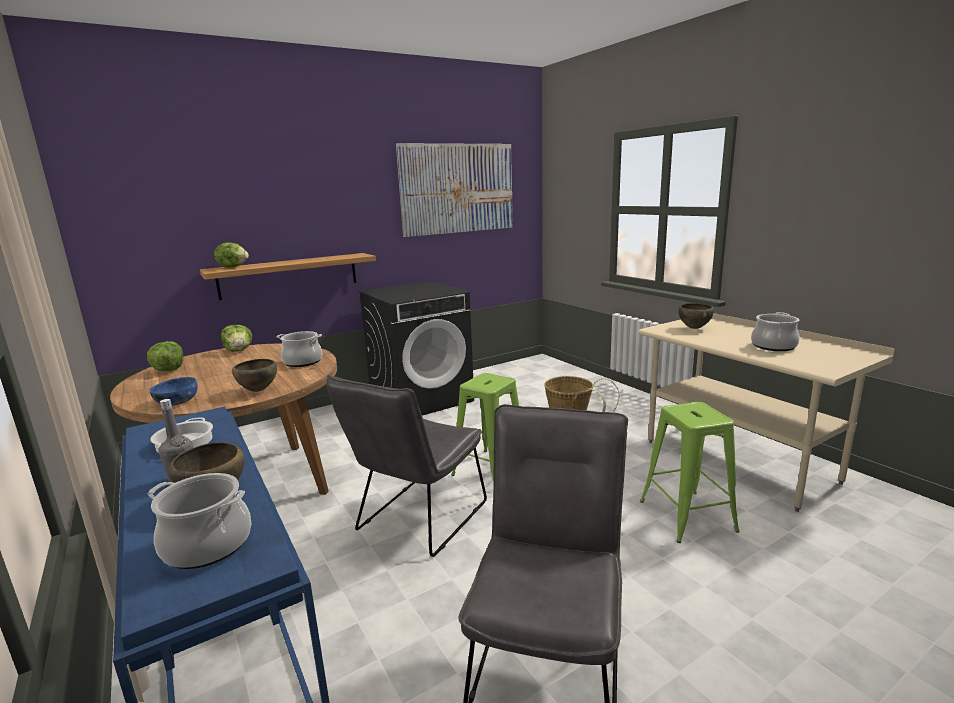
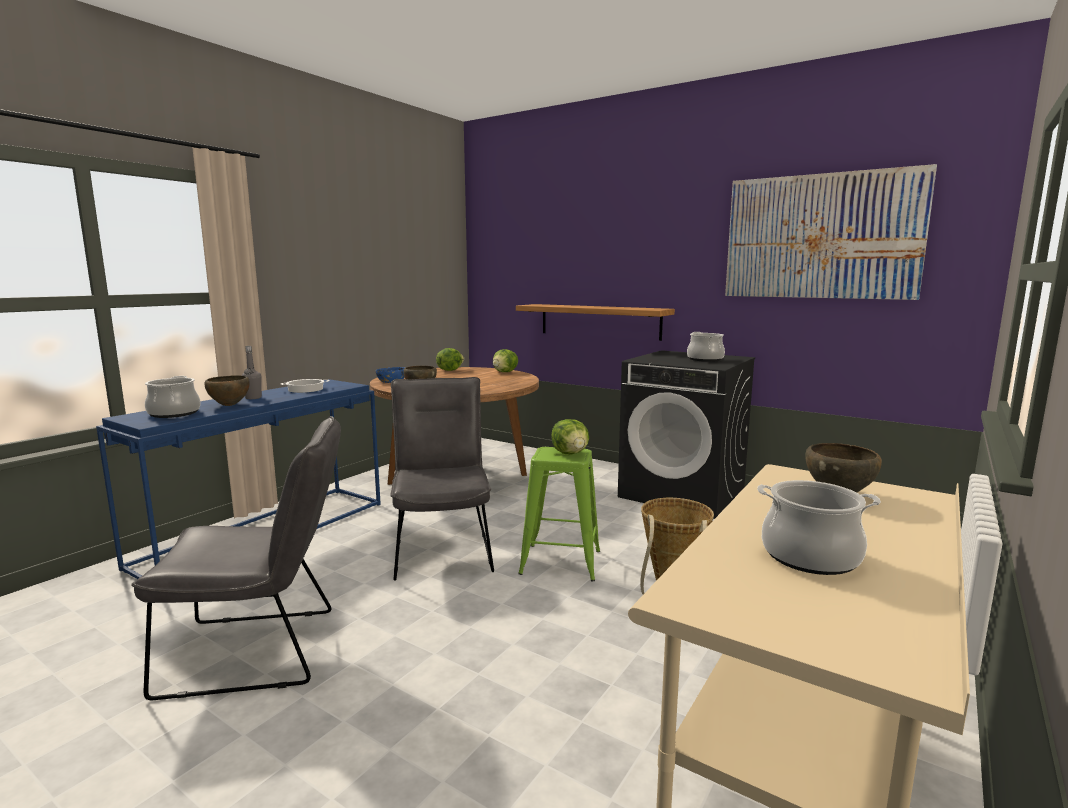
camera: 65 degrees right, 5 degrees down
(233, 267) = (549, 305): lettuce -> lettuce (571, 453)
(303, 362) = (493, 386): cooking pot -> cooking pot (705, 359)
(417, 520) = (442, 549): grey chair -> grey chair turned 75 degrees clockwise
(687, 516) = (550, 726): green stool -> none

